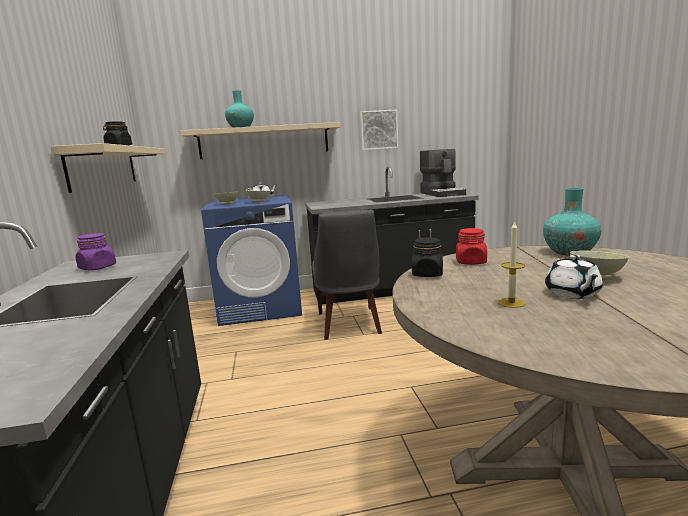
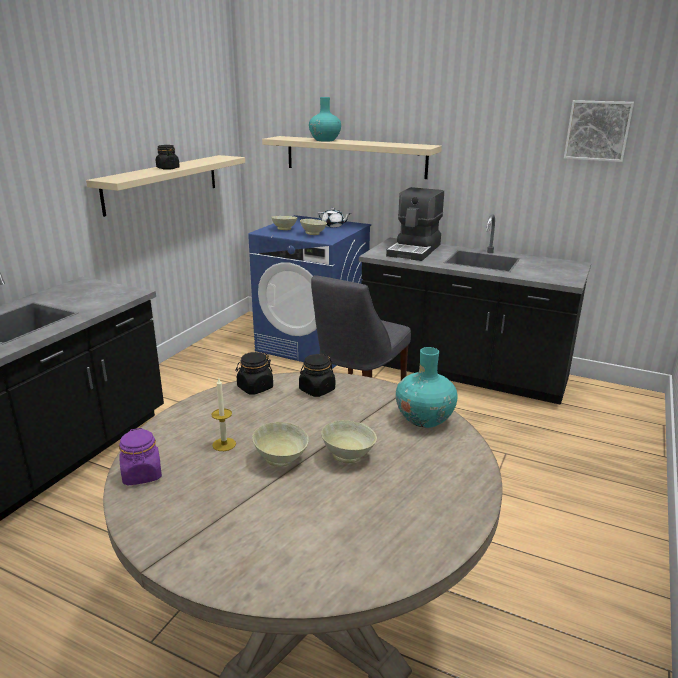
camera: 35 degrees right, 10 degrees up
(98, 267) = (80, 293): purple jar -> purple jar (142, 474)
(378, 130) = (498, 160): picture -> picture (597, 130)
(442, 193) = (557, 268): coffee machine -> coffee machine (415, 250)
(471, 262) = (317, 390): red jar -> black jar
(572, 294) = (281, 460): white teapot -> beige bowl

